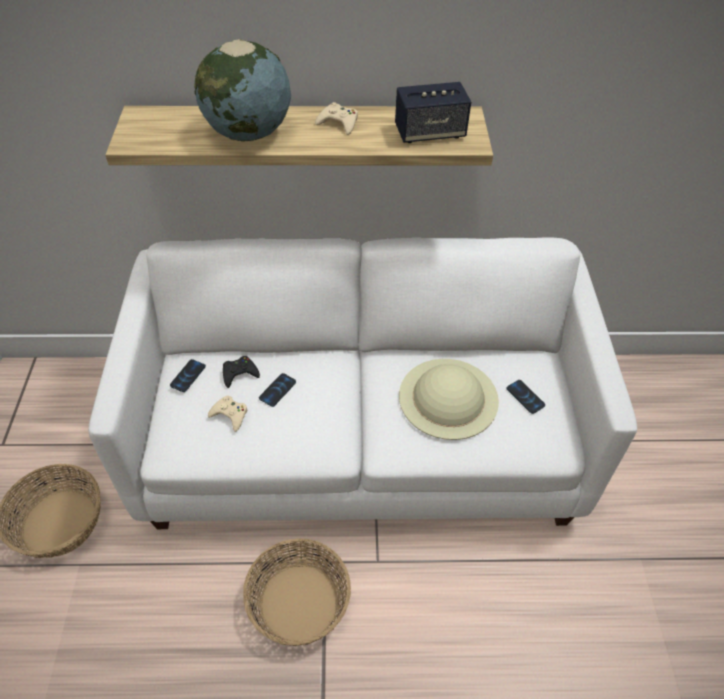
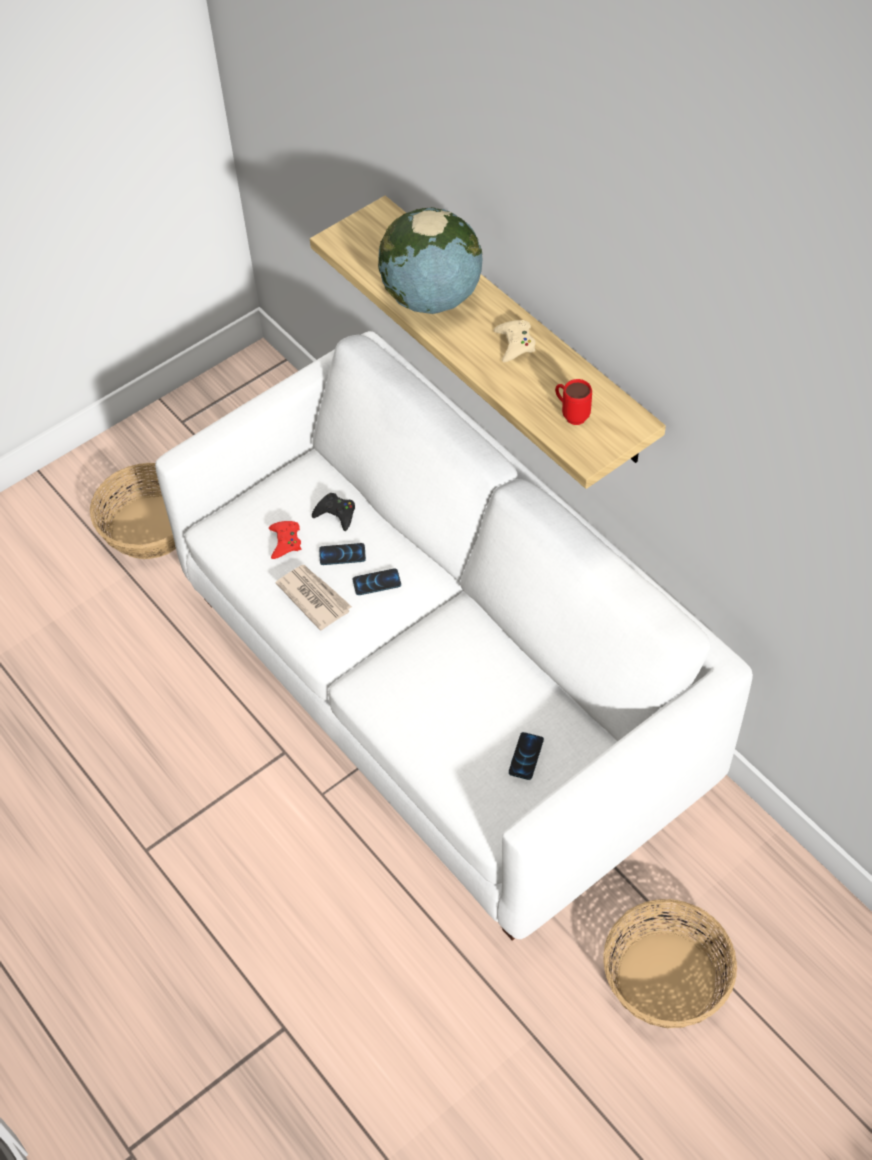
camera: 55 degrees right, 5 degrees up
(188, 376) = (299, 480): phone -> phone (376, 582)
(230, 415) = (285, 541): beige game controller -> red game controller
(295, 428) = (314, 597): none -> newspaper
(300, 602) = (229, 760): basket -> basket (666, 979)
(429, 133) = (571, 415): speaker -> red mug
(448, 397) = (462, 692): beige hat -> none

